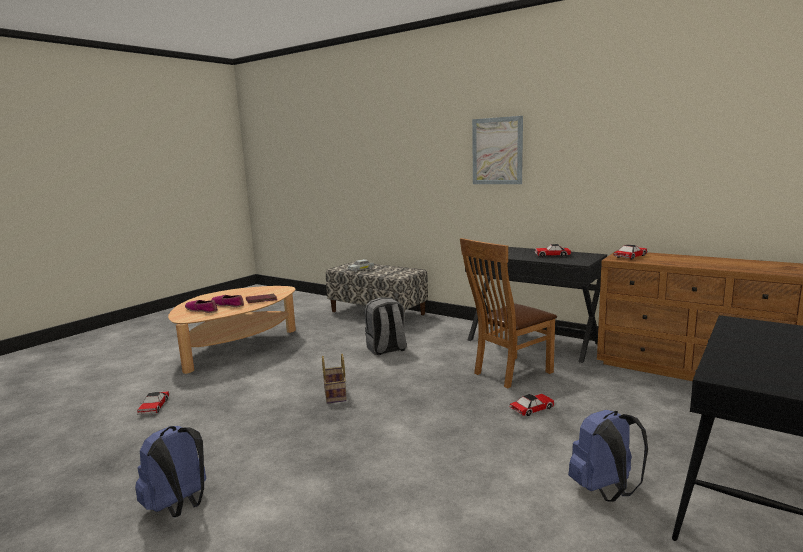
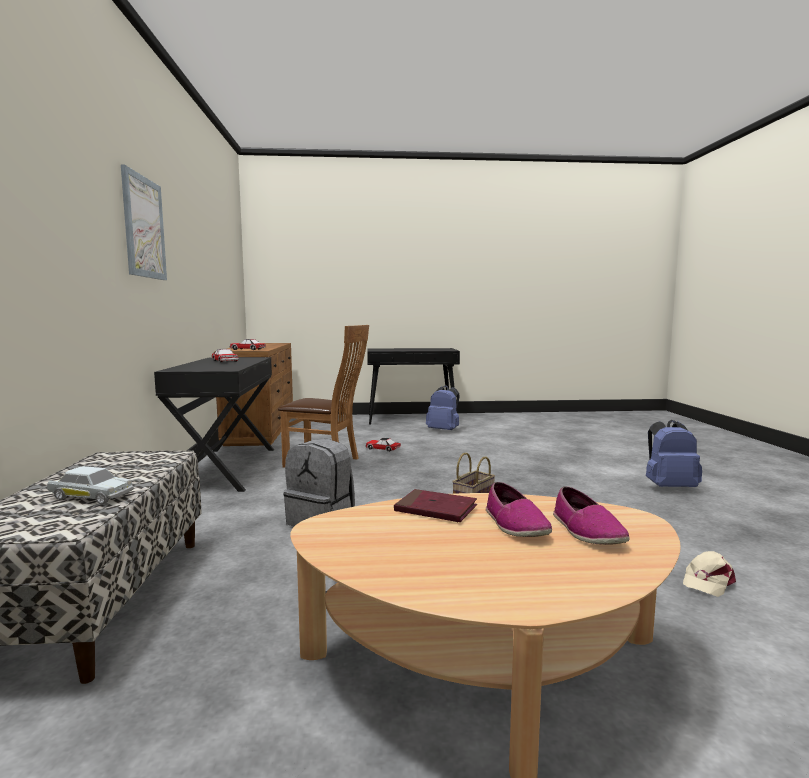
camera: 130 degrees left, 5 degrees down
(154, 407) = (707, 581): toy car -> beige cap

